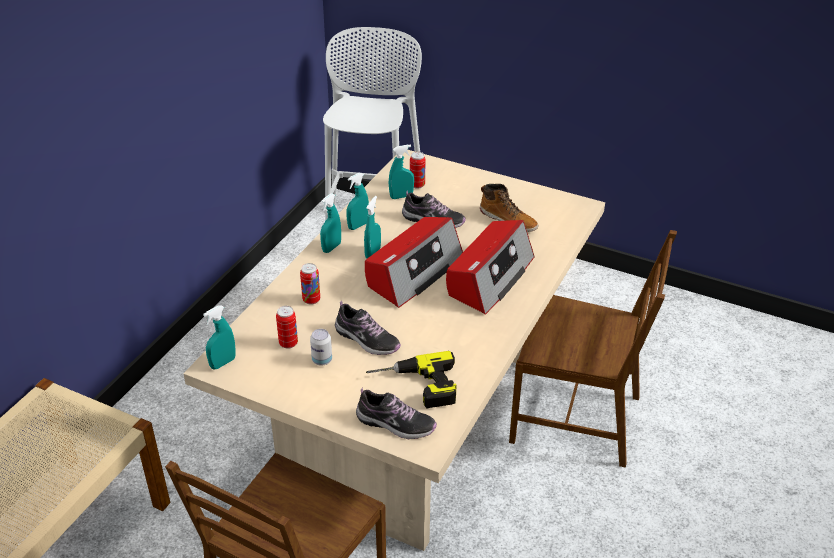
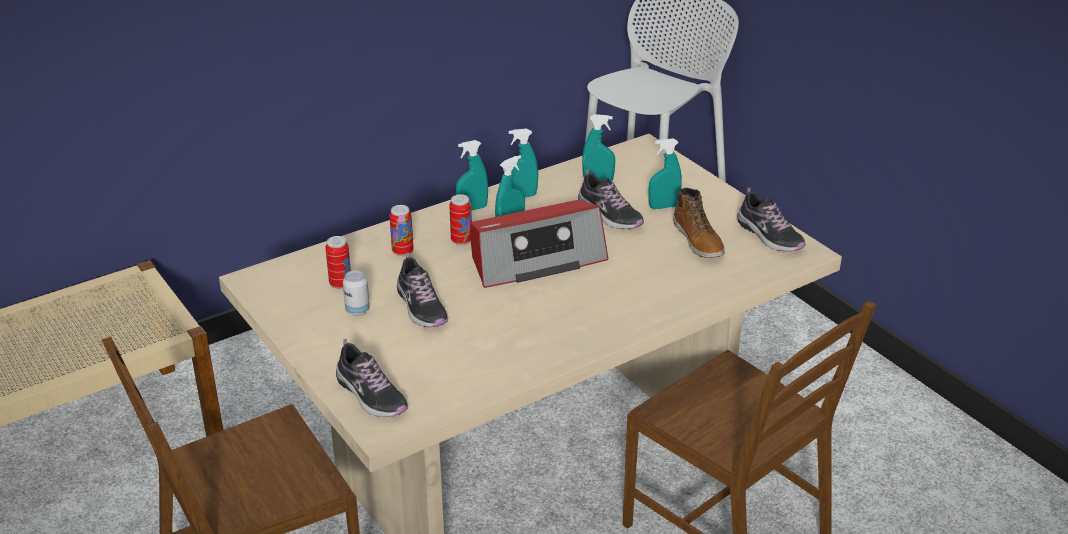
camera: 30 degrees right, 5 degrees down
(223, 363) = (262, 280): turquoise spray bottle -> turquoise spray bottle (663, 206)
(415, 387) = (425, 368): power drill -> none
(417, 185) = (627, 175): can -> can (461, 240)
(489, 277) = (616, 291): radio -> none
(549, 202) = (769, 236): none -> shoe

